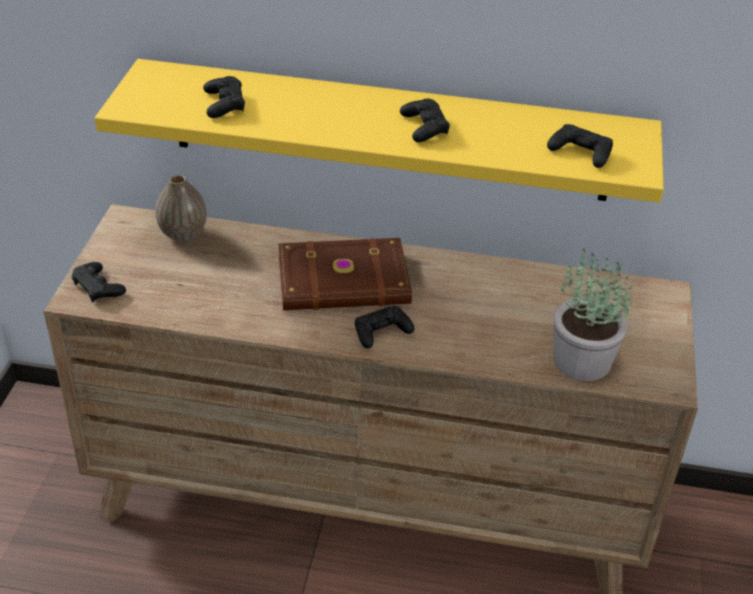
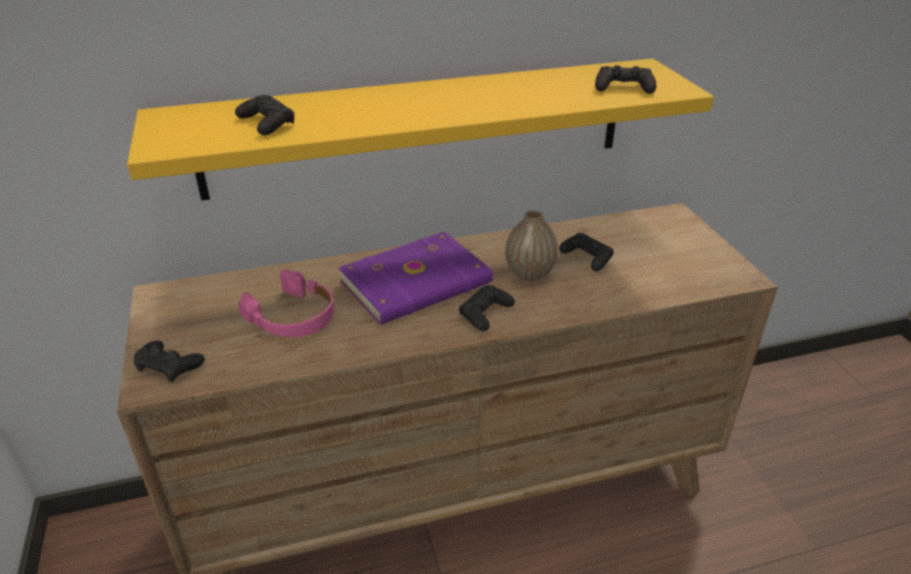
camera: 25 degrees left, 5 degrees down
(183, 234) = (230, 290): vase -> vase (529, 273)
(218, 277) = (293, 316): none -> pink headphones
(344, 282) = (418, 283): brown book -> purple book
(424, 127) = (477, 99): black game controller -> black game controller (587, 257)
(580, 360) = (663, 281): potted plant -> none

